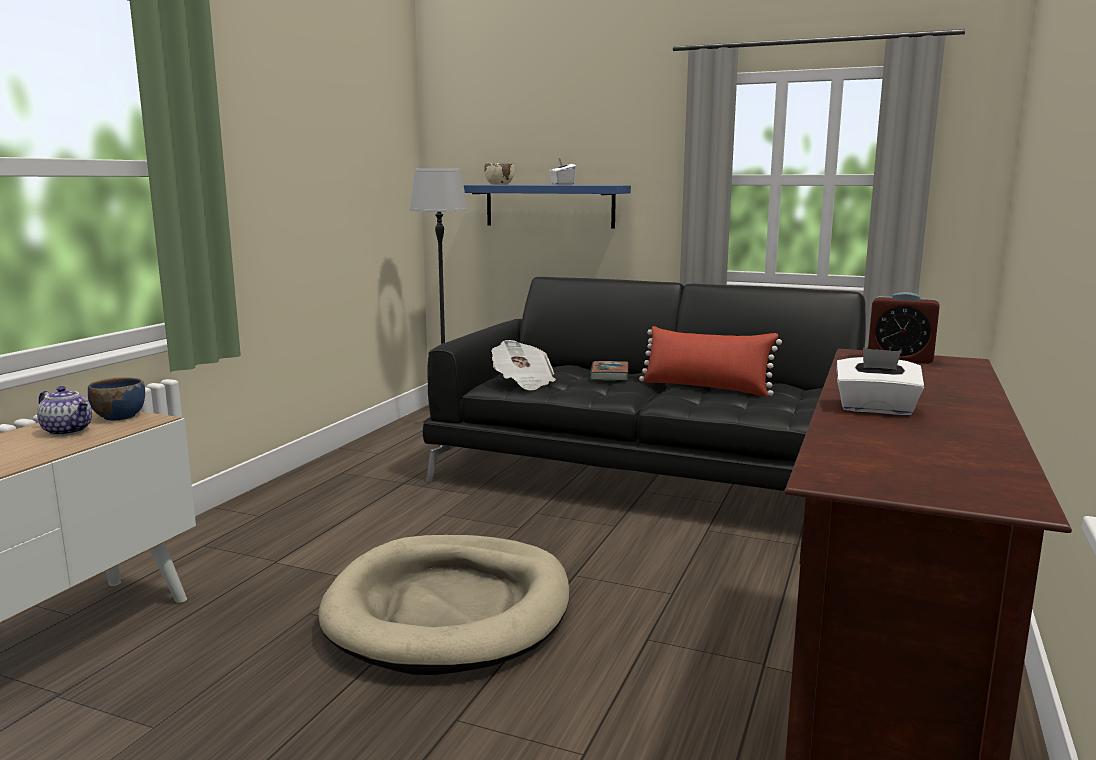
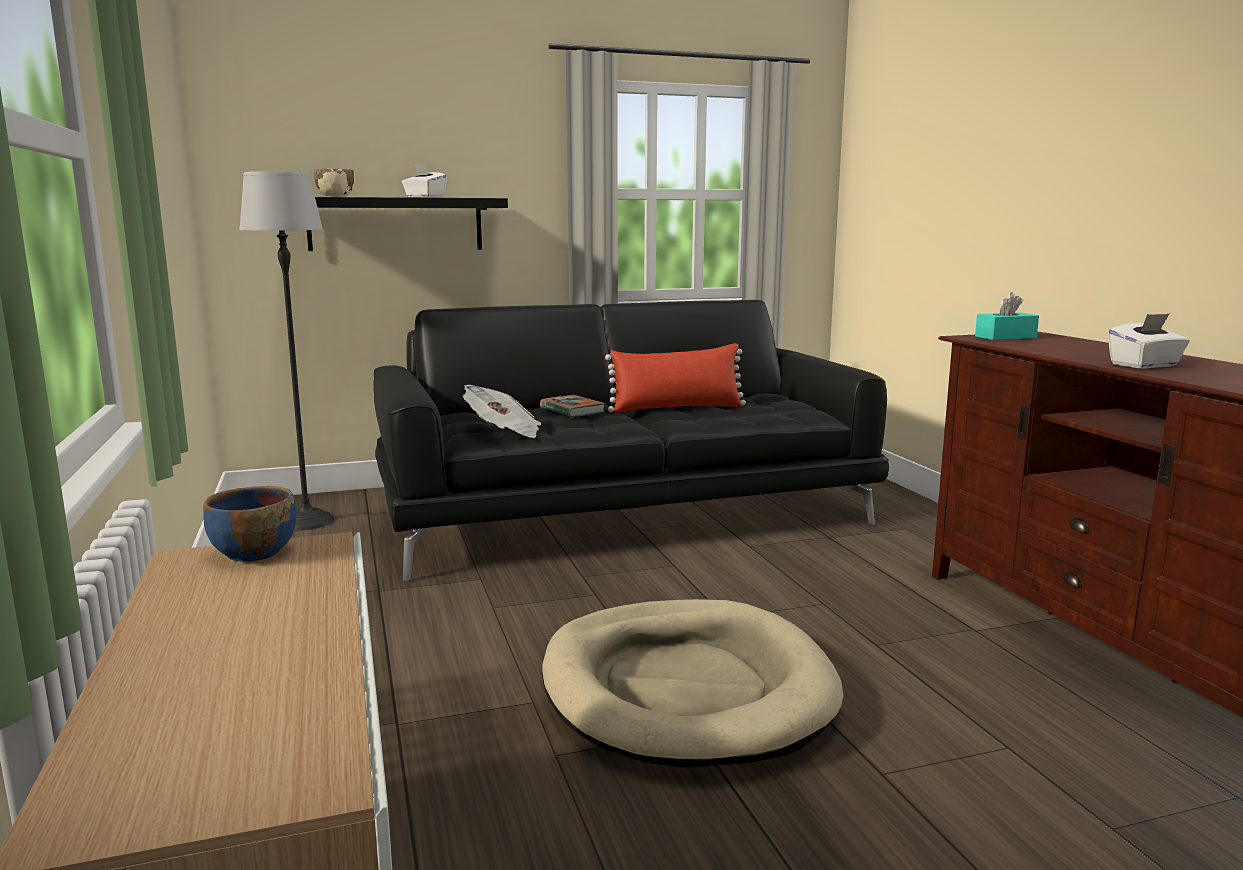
camera: 40 degrees left, 0 degrees up
(69, 431) = (241, 588): teapot -> none
(549, 206) = (395, 224): blue shelf -> black shelf
(900, 359) = (1005, 337): alarm clock -> turquoise tissue box

